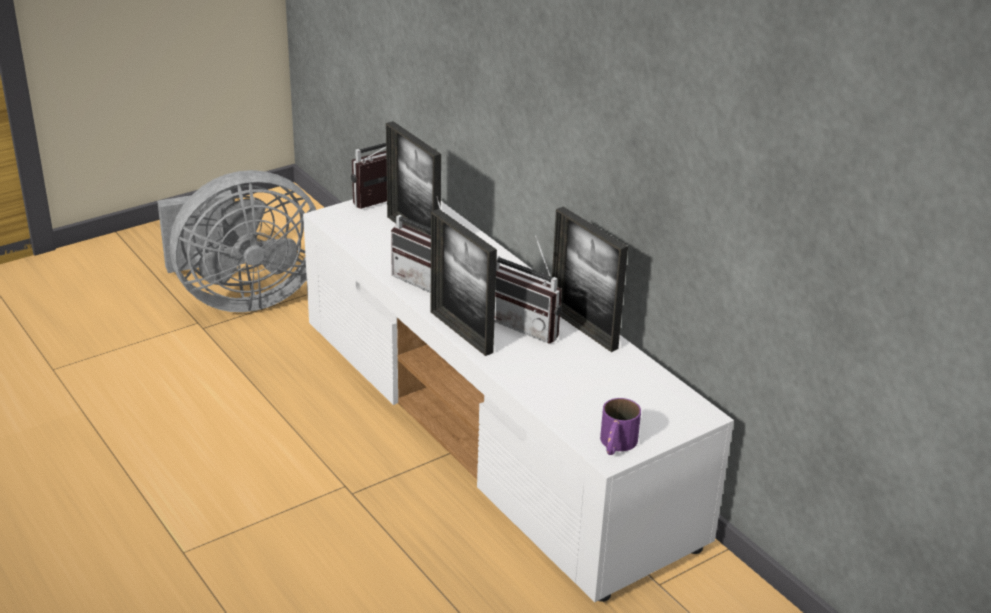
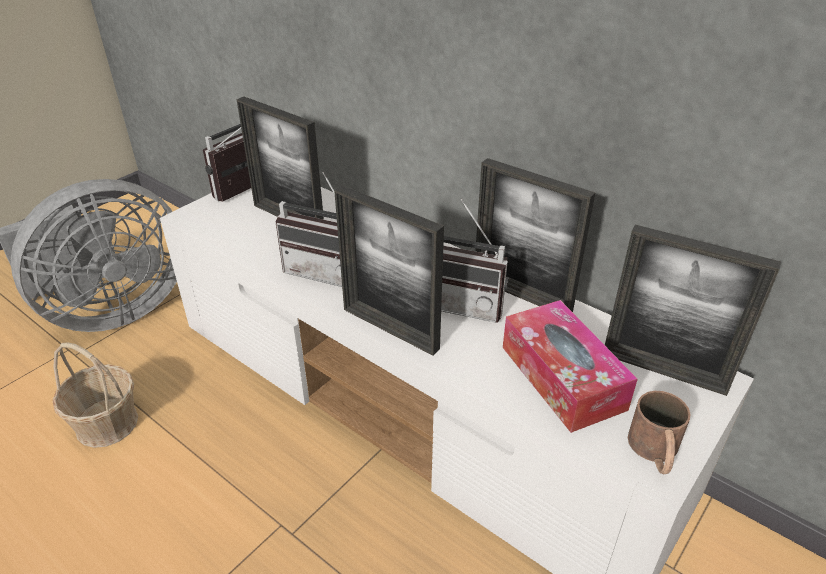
camera: 15 degrees left, 5 degrees up
(221, 386) = (107, 423): none -> basket
(578, 389) = (562, 377): none -> tissue box
(616, 445) = (655, 452): purple mug -> brown mug
(663, 400) = (663, 370): none -> picture frame

